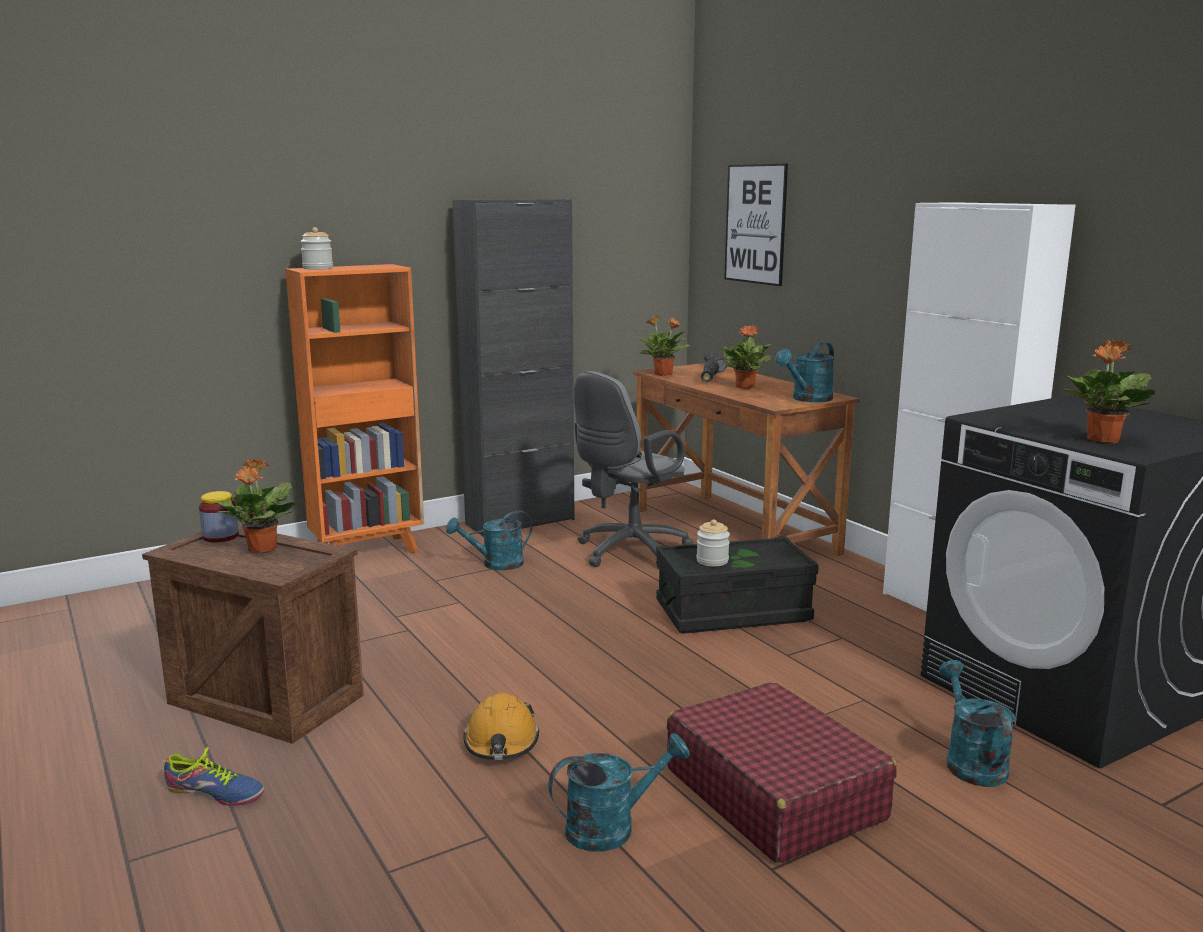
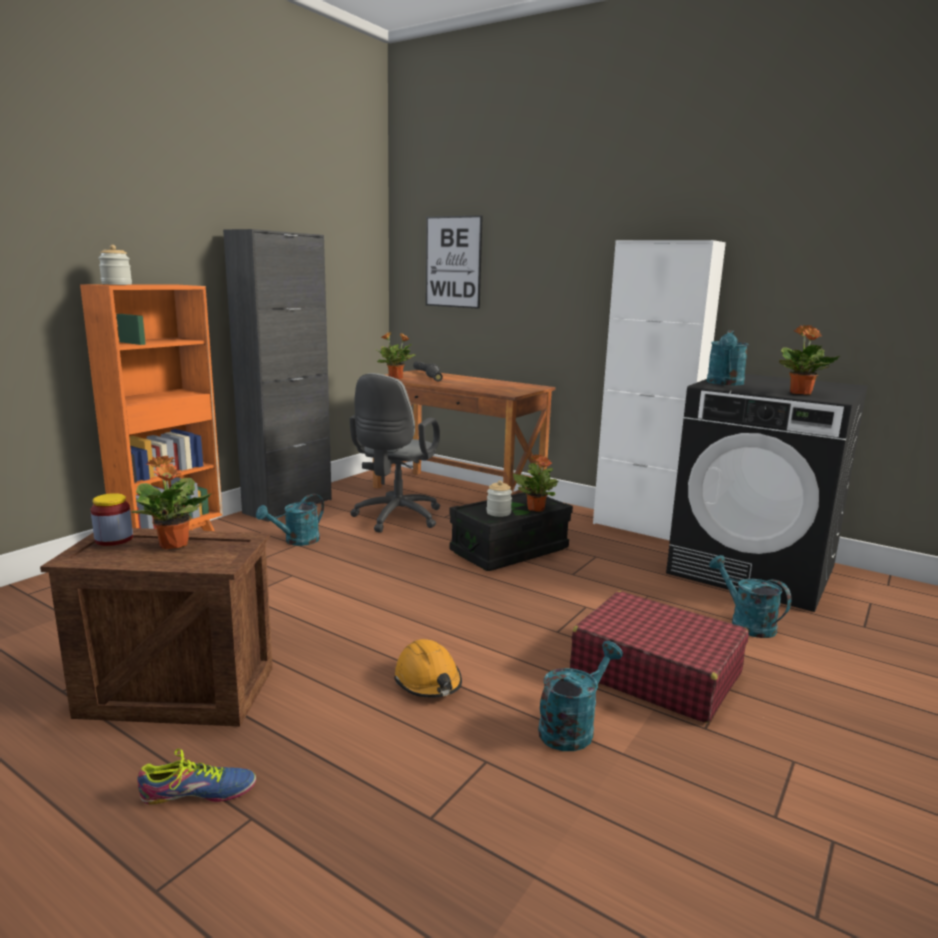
camera: 25 degrees left, 0 degrees up
(745, 387) = (468, 383): potted plant -> potted plant (536, 509)
(807, 399) = (524, 389): turquoise watering can -> turquoise watering can (725, 383)

